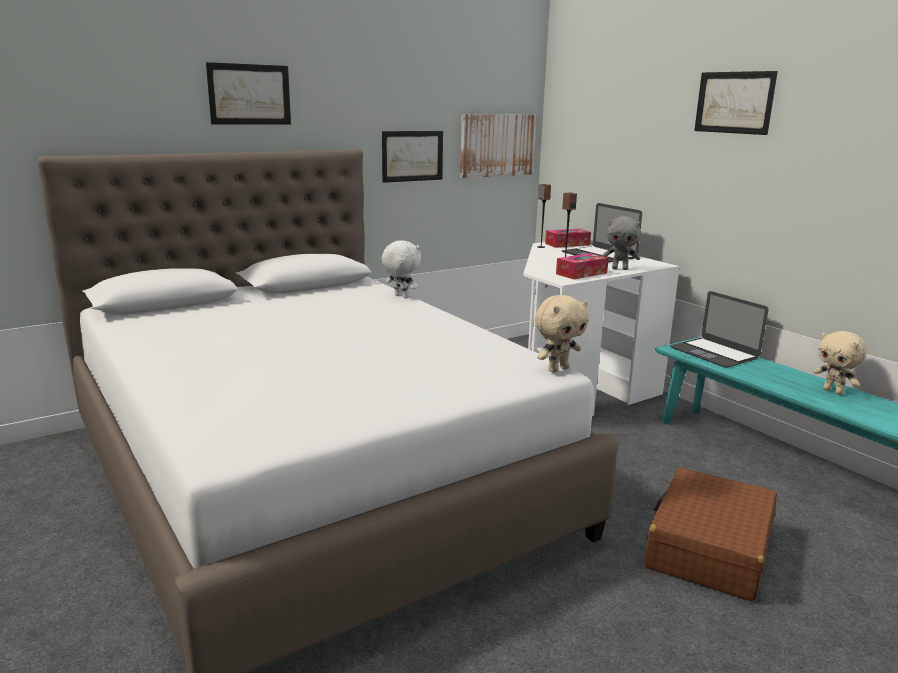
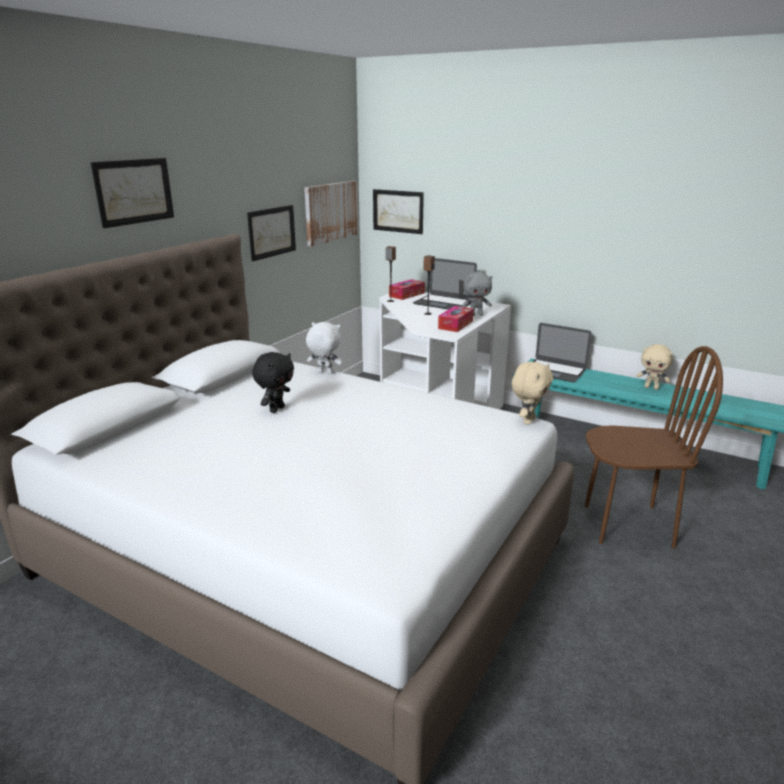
camera: 25 degrees left, 5 degrees up
(315, 315) = (276, 409): none -> black plush toy
(708, 549) = (627, 525): brown suitcase -> brown chair
(734, 102) = (549, 173): picture -> picture (398, 211)

